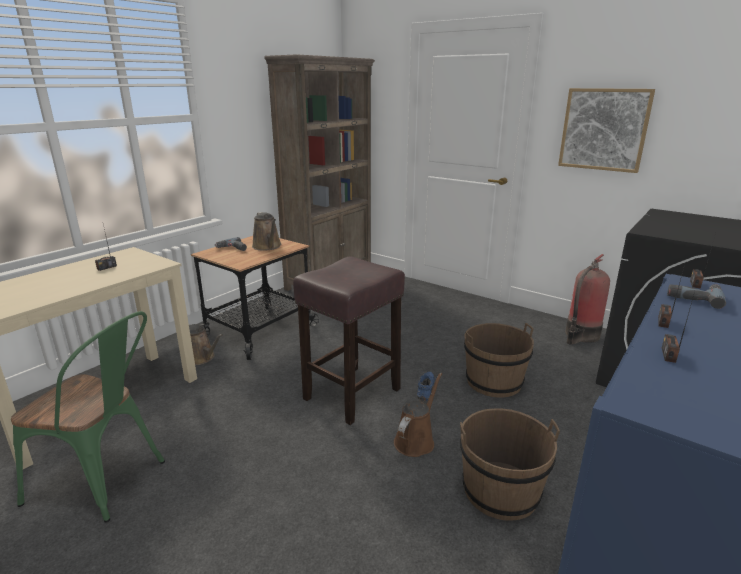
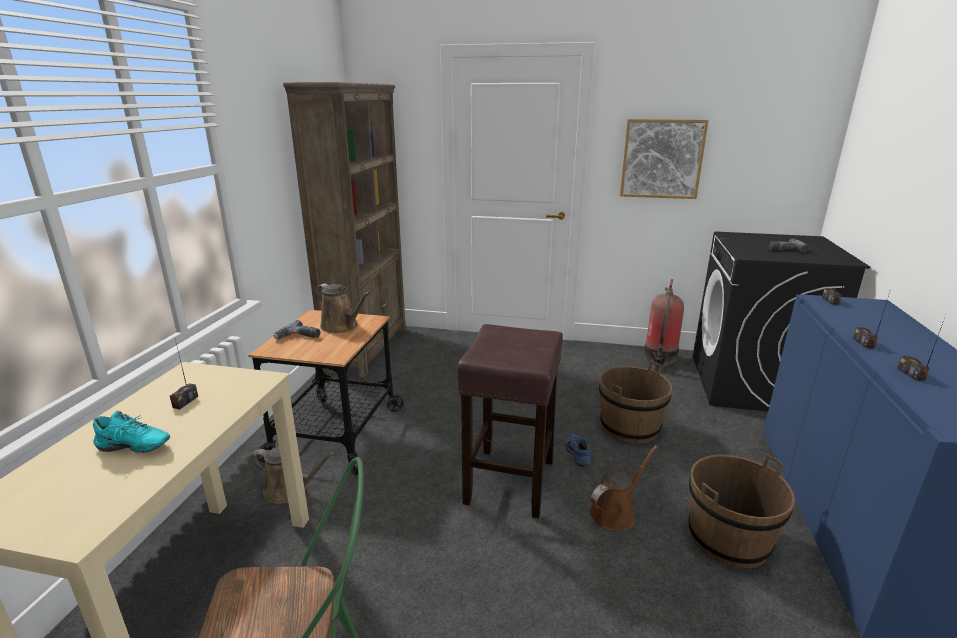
camera: 25 degrees left, 0 degrees up
(53, 285) = (133, 449): none -> turquoise shoe
(416, 440) = (615, 513): brown watering can -> brown watering can turned 45 degrees clockwise
(694, 297) = (847, 314): power drill -> power drill (784, 248)

